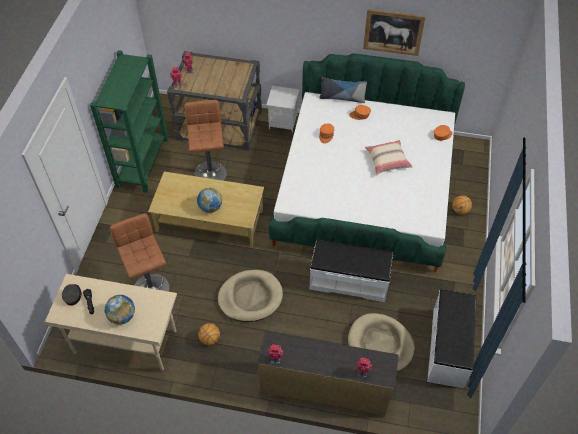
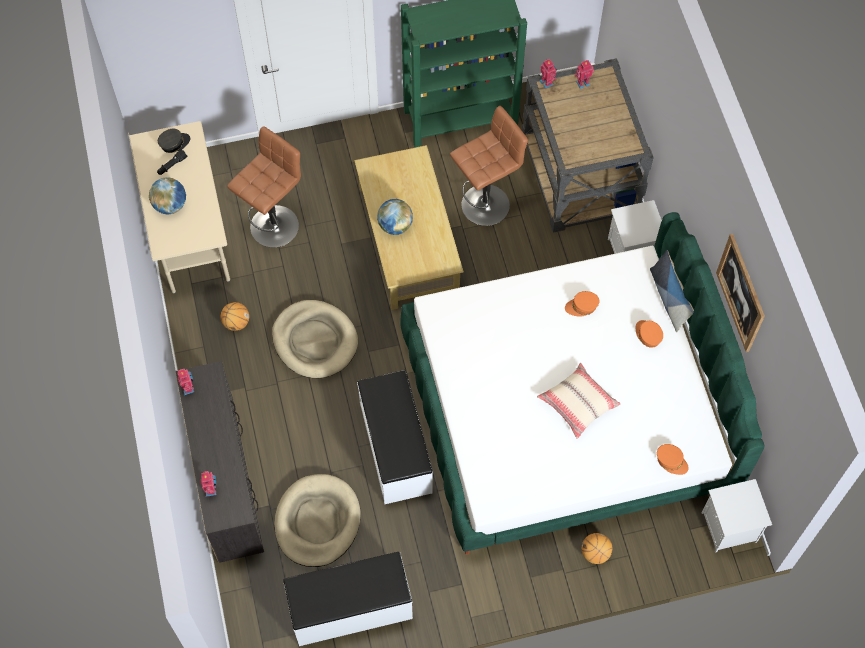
camera: 65 degrees right, 10 degrees up
(469, 148) = (730, 528): none -> grey nightstand

